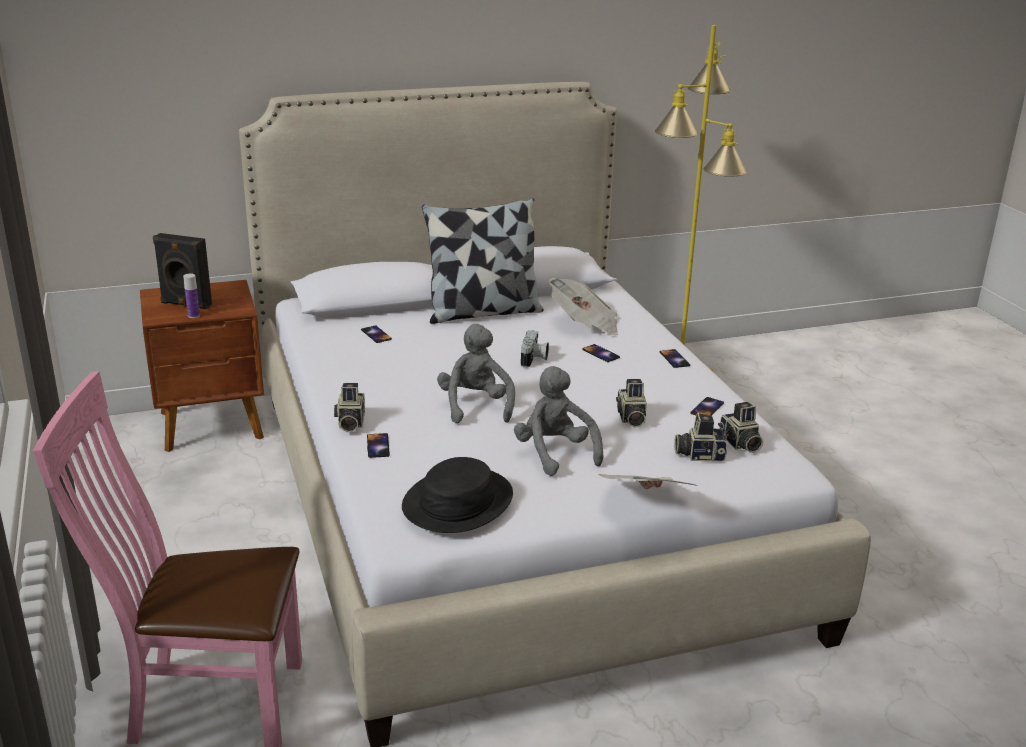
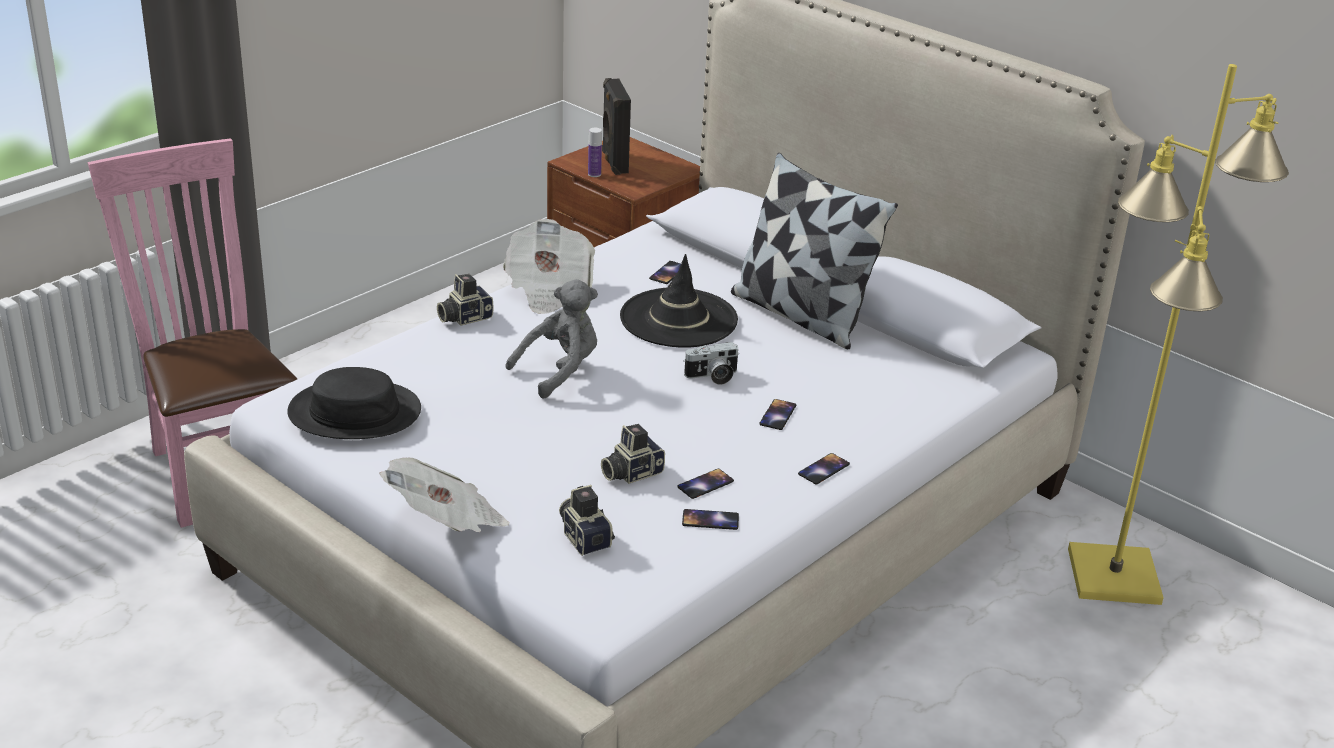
camera: 60 degrees right, 5 degrees up
(378, 446) = (432, 344): phone -> phone (705, 484)
(446, 348) = (678, 319): none -> black hat
(555, 453) = (504, 444): grey plush toy -> none
(584, 325) = (847, 386): newspaper -> newspaper (549, 290)
(739, 443) = (640, 561): camera -> none

